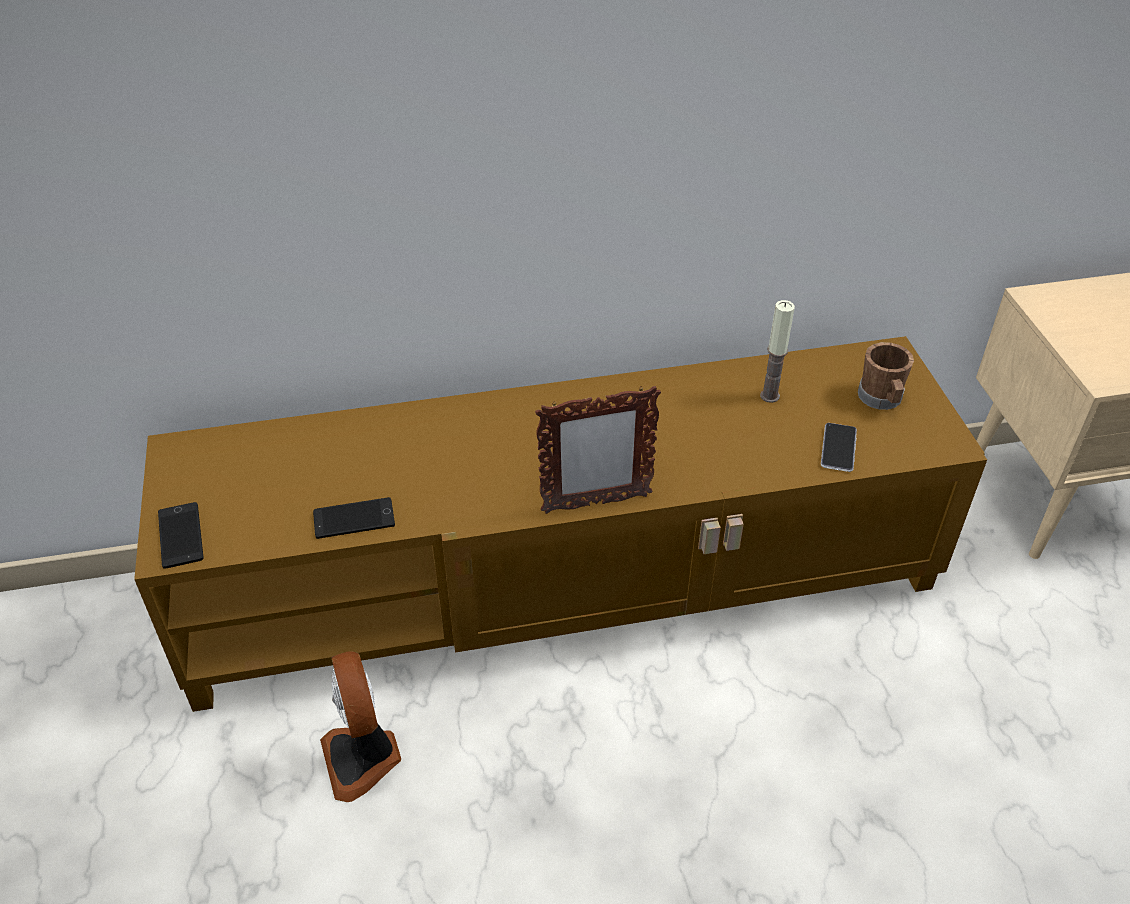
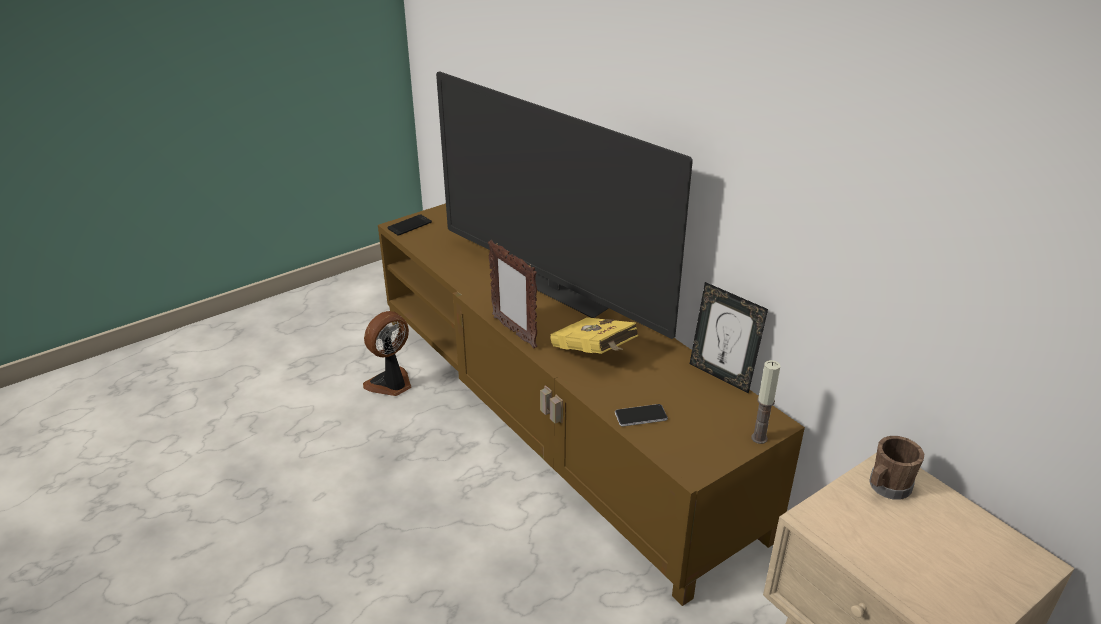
camera: 65 degrees right, 10 degrees down
(354, 519) = (450, 264): phone -> none
(513, 431) = (552, 290): none -> television
(692, 443) = (594, 354): none -> yellow book
(770, 396) = (669, 375): candle -> candle (759, 438)
(790, 356) = (721, 375): none -> picture frame
(881, 399) = (712, 427): brown mug -> brown mug (886, 487)

